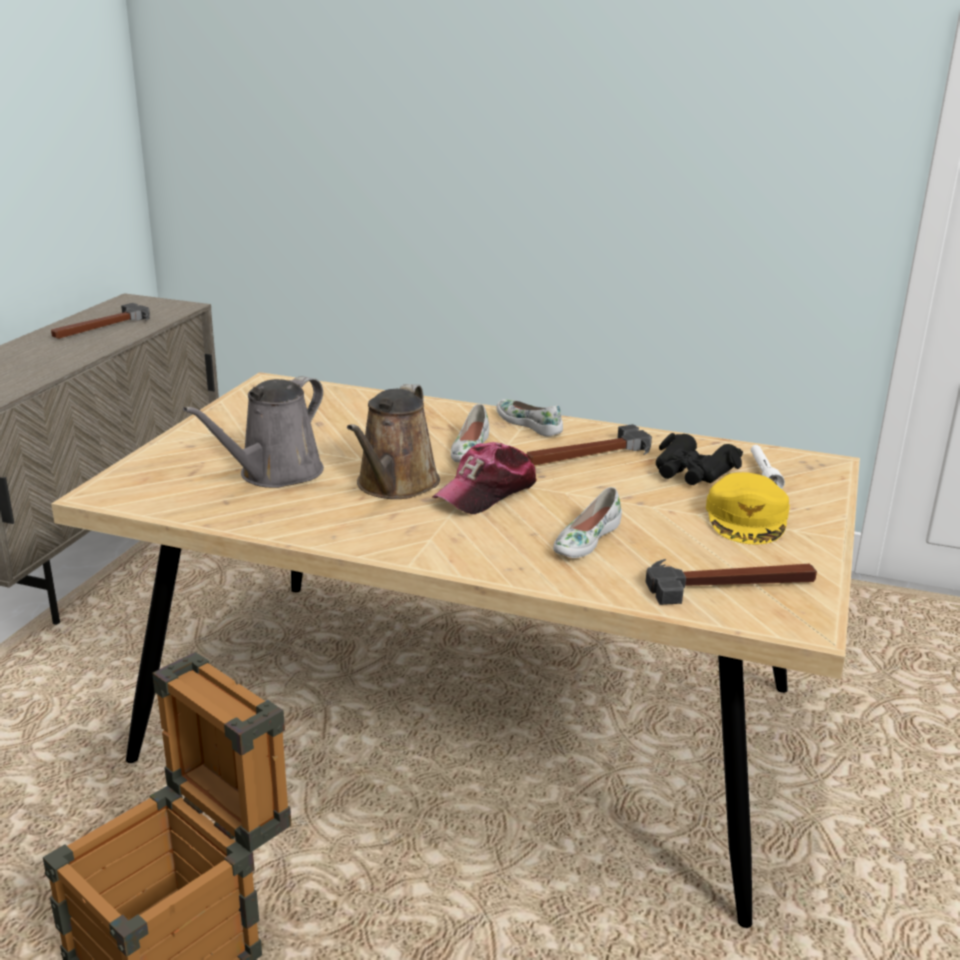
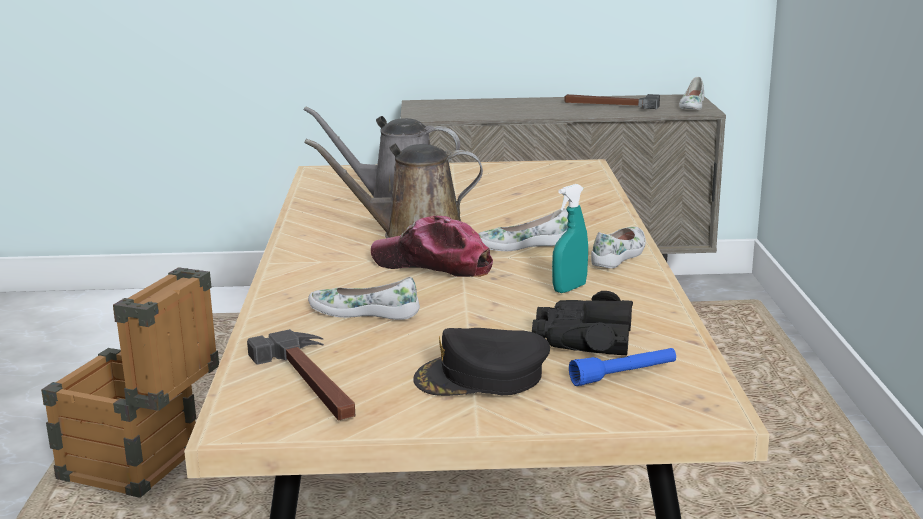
camera: 70 degrees right, 5 degrees down
(160, 305) = (691, 105): none -> white shoe
(589, 455) = (569, 288): hammer -> turquoise spray bottle
(747, 518) = (482, 377): yellow cap -> black cap
(763, 474) = (623, 375): white flashlight -> blue flashlight

